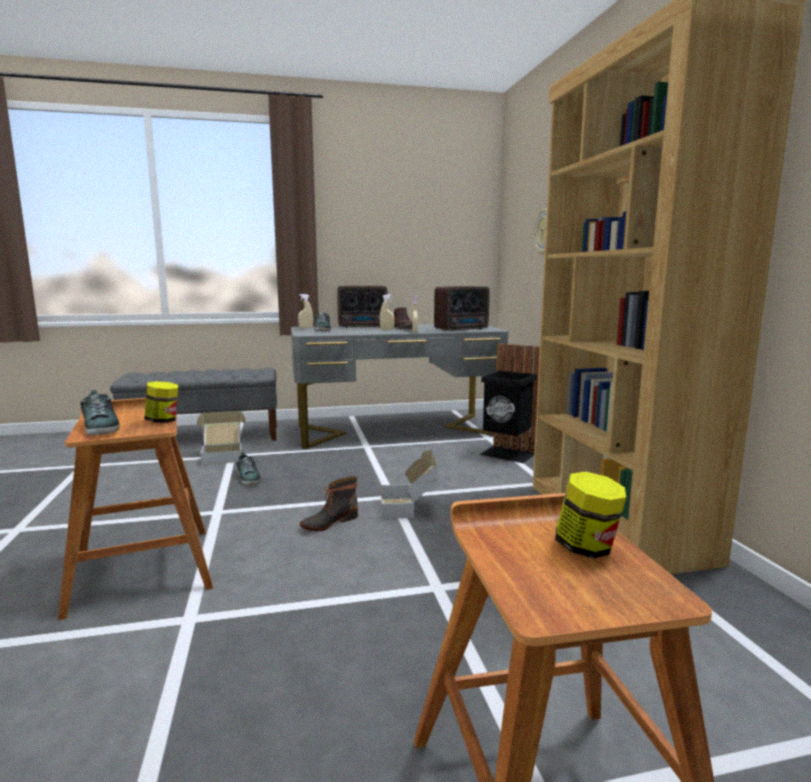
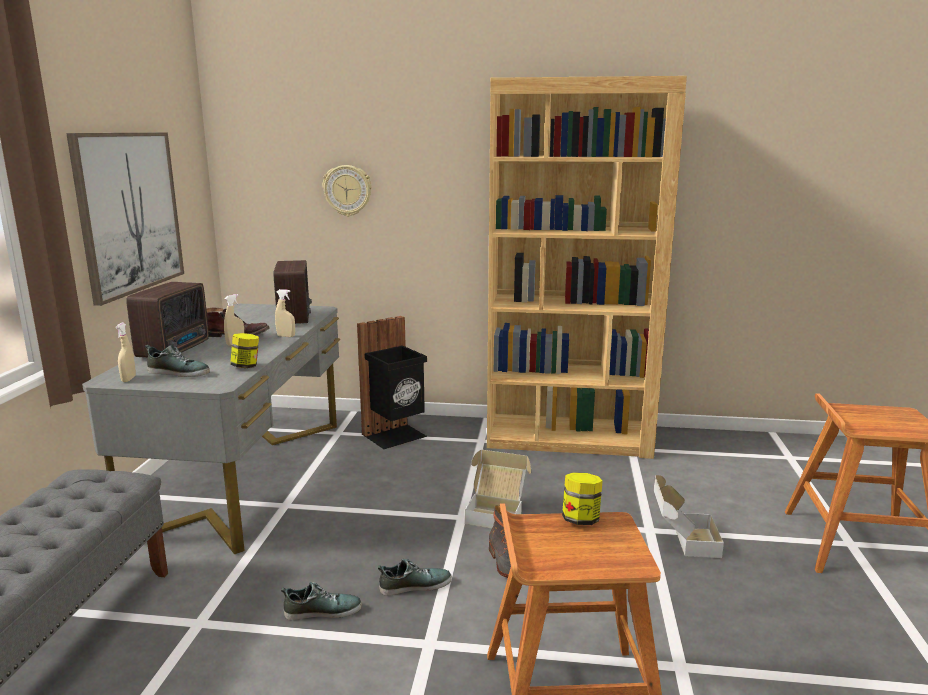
camera: 70 degrees left, 5 degrees up
(101, 427) = (599, 557): shoe -> shoe (415, 585)
(223, 456) = (192, 633): cardboard box -> cardboard box (682, 541)
(391, 244) = (129, 212): none -> picture
(587, 548) = (864, 413): jar -> jar (246, 366)

